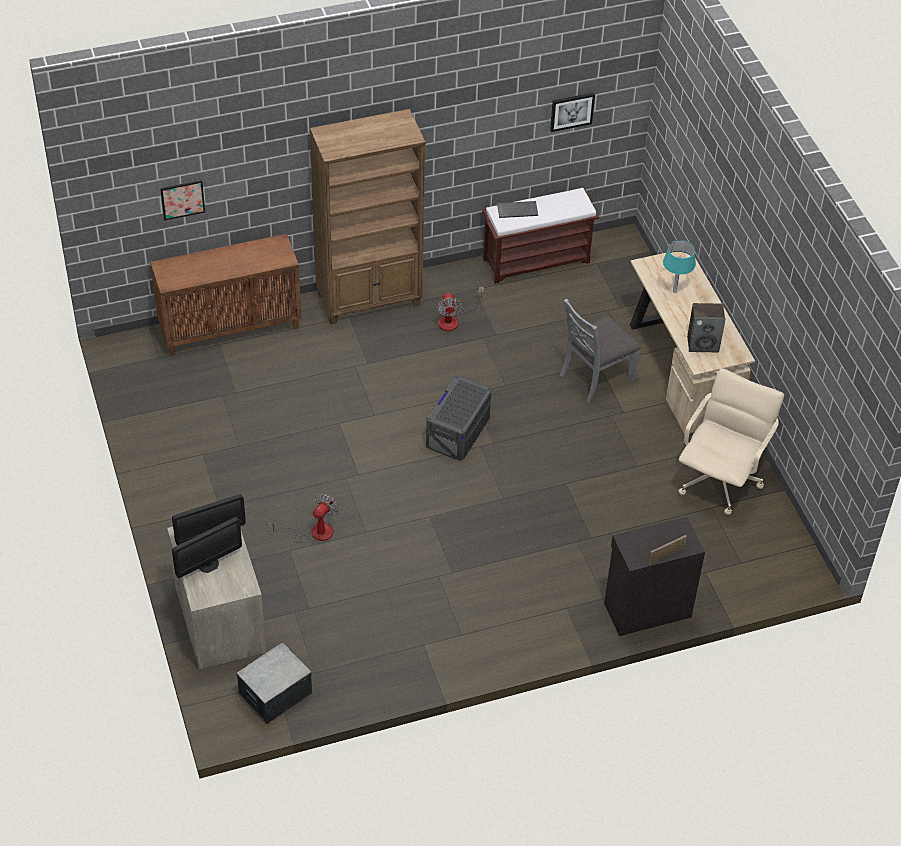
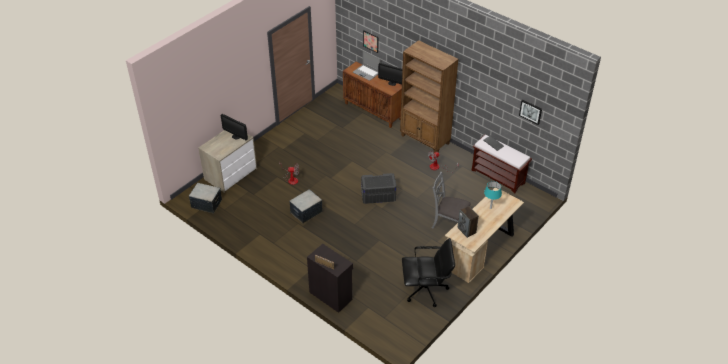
camera: 60 degrees right, 5 degrees down
(199, 264) = (366, 72): none -> laptop
(208, 564) = (222, 142): monitor -> monitor (392, 83)
(420, 551) = (306, 212): none -> storage box
(719, 480) = (426, 290): beige office chair -> black office chair

